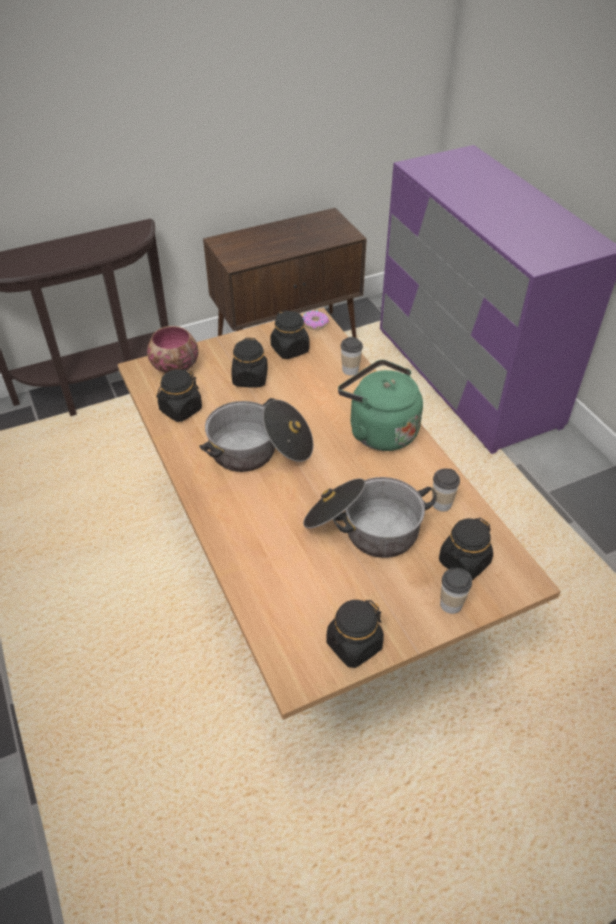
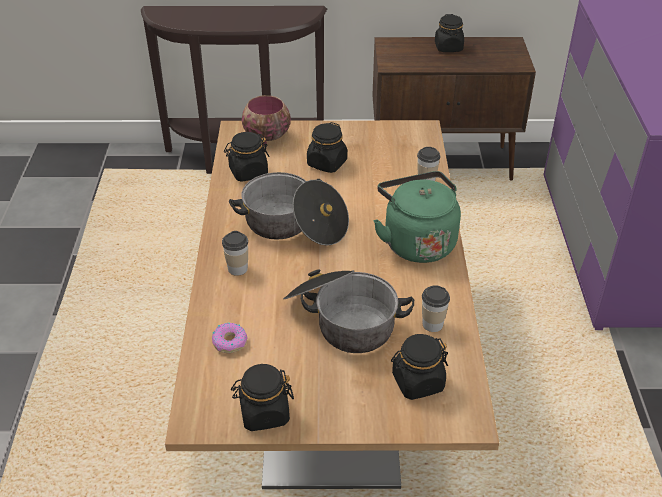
camera: 25 degrees right, 5 degrees down
(290, 349) = (381, 148): black jar -> black jar (448, 47)
(315, 323) = (420, 132): donut -> donut (230, 342)
(451, 604) = (378, 413): cup -> cup (237, 269)

